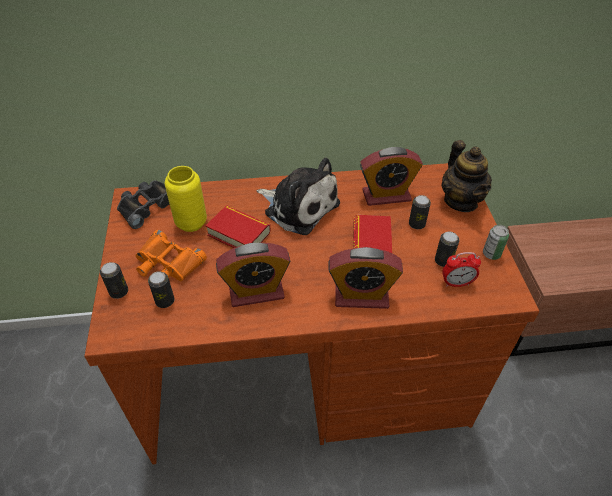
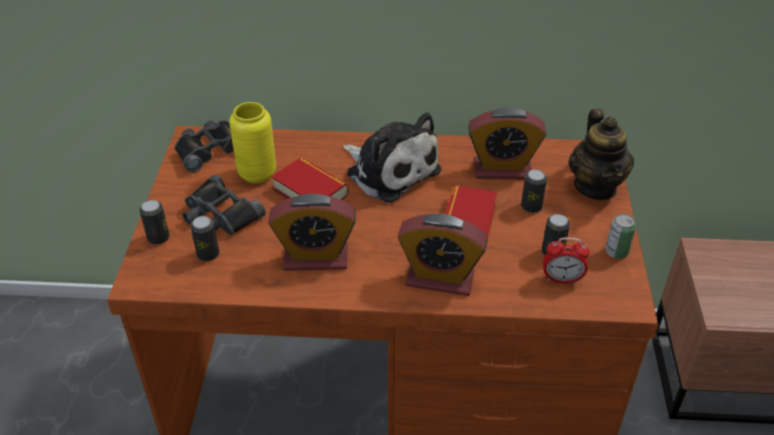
camera: 10 degrees right, 5 degrees down
(167, 264) = (220, 215): orange binoculars -> black binoculars

